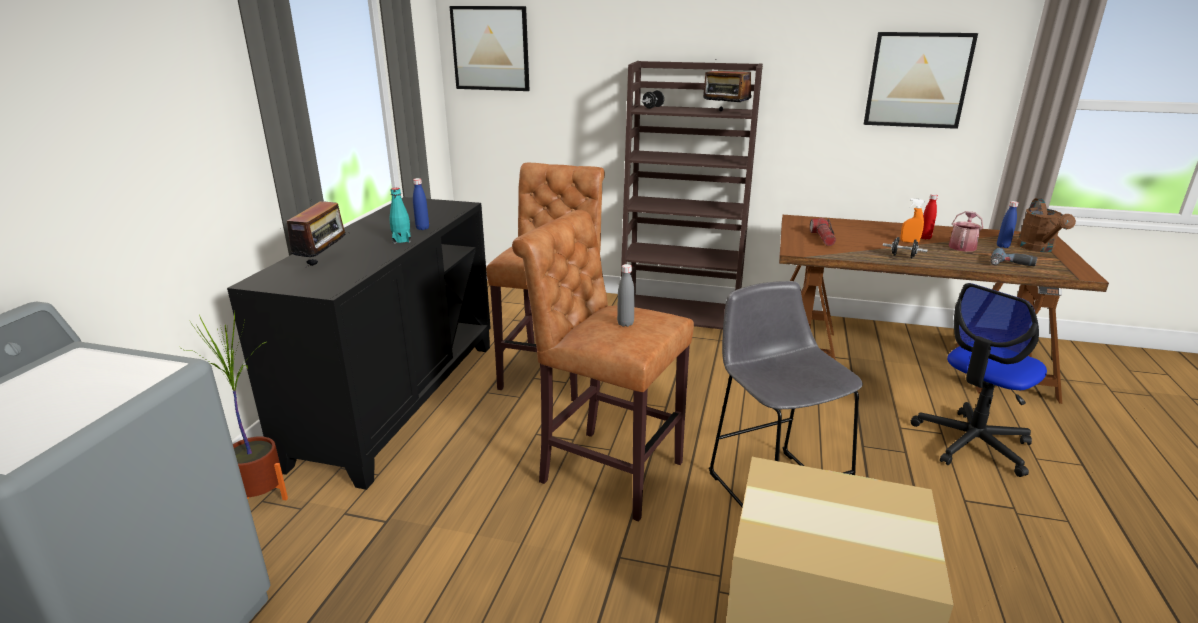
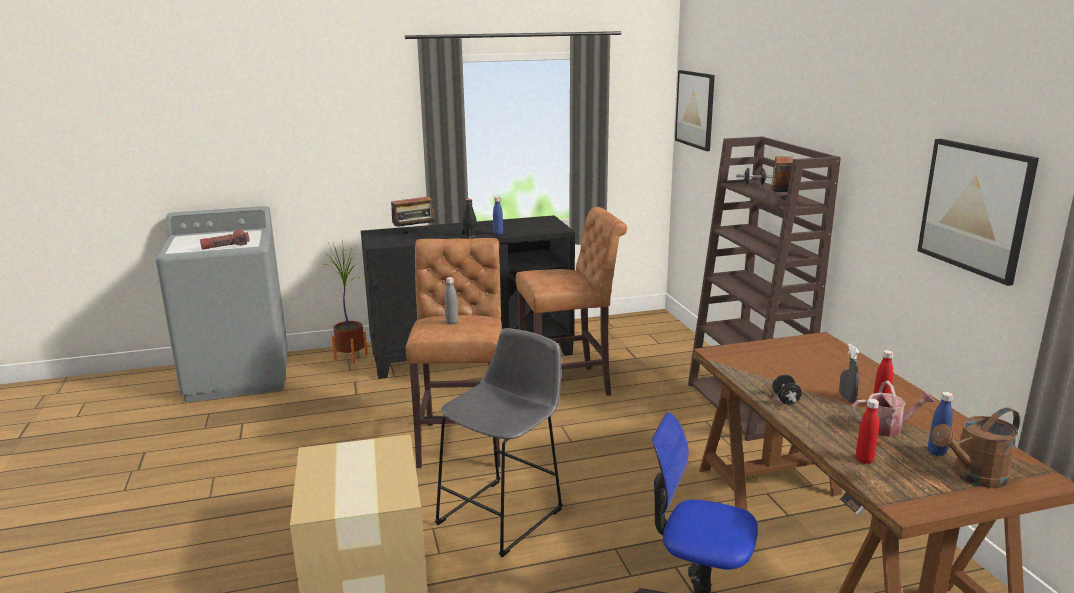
camera: 60 degrees right, 5 degrees down
(401, 240) = (470, 236): turquoise bottle -> black bottle
(823, 238) = (776, 358): flashlight -> flashlight (225, 247)
(909, 242) = (846, 398): orange spray bottle -> grey spray bottle
(1011, 264) = (864, 460): power drill -> red bottle

